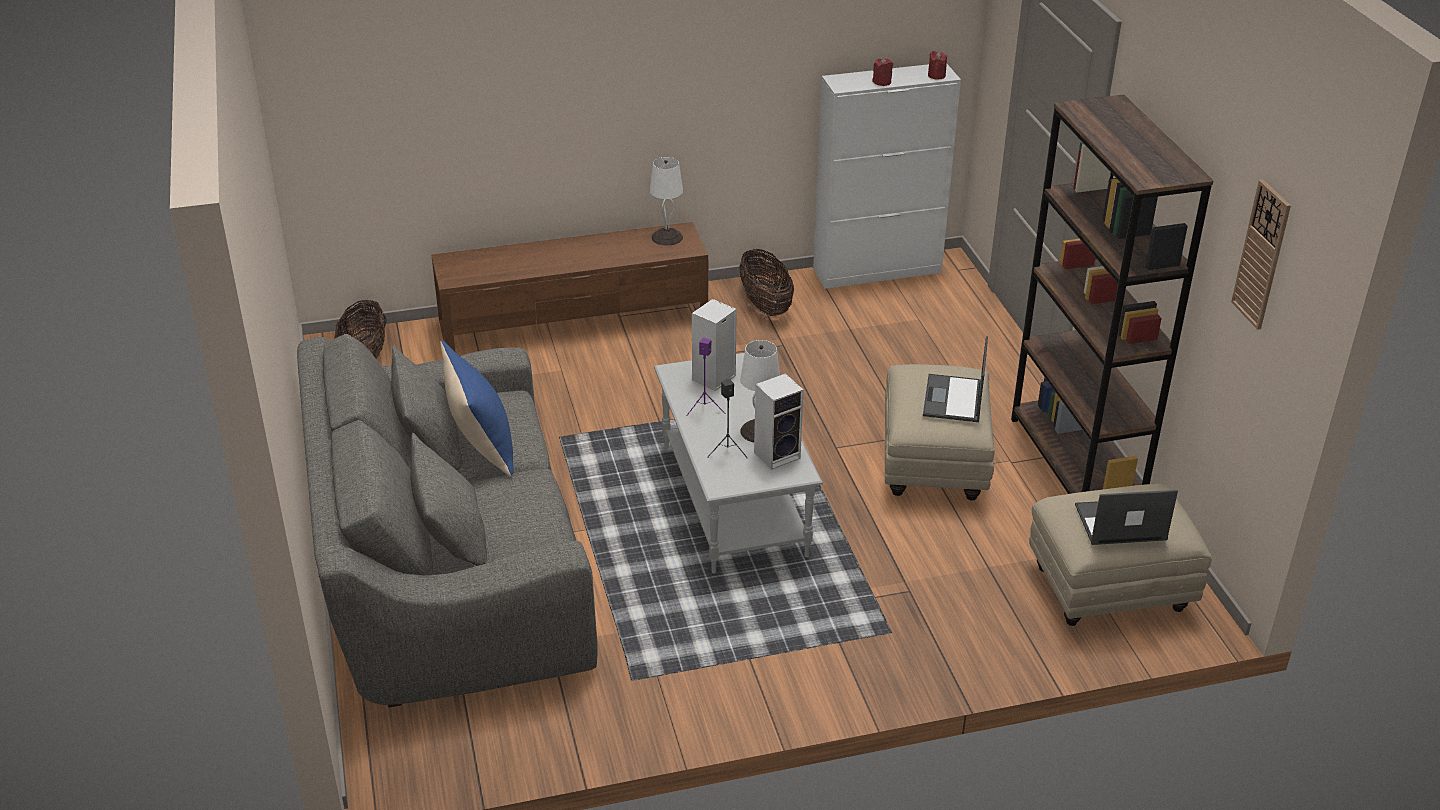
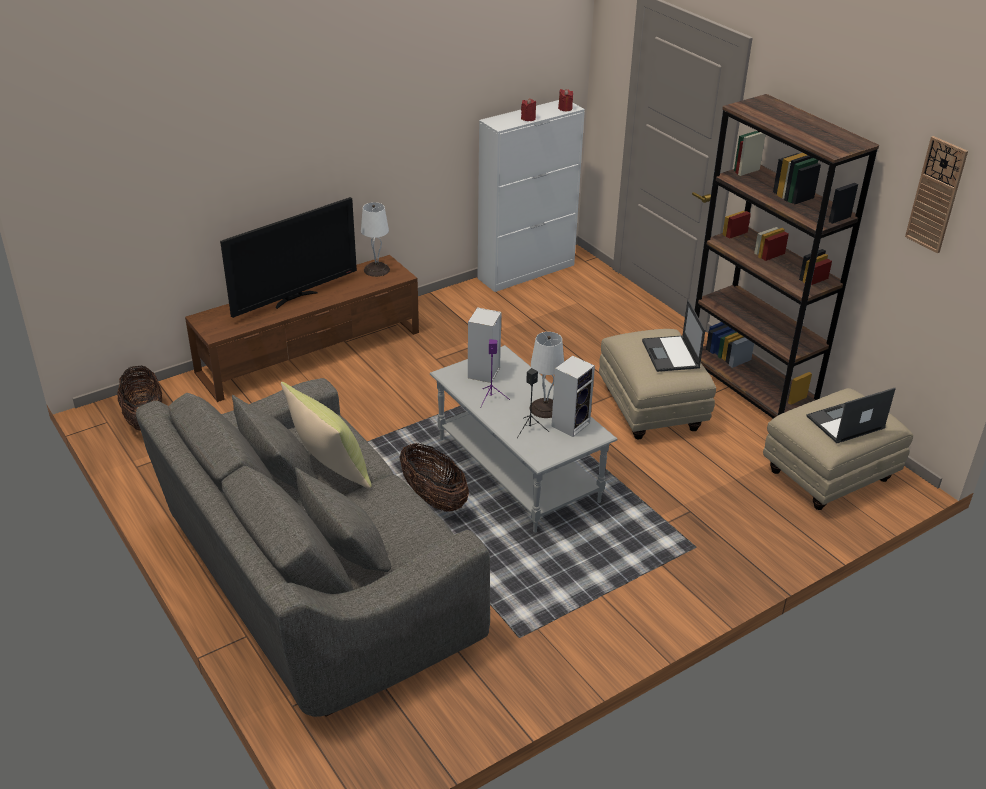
camera: 20 degrees left, 0 degrees up
(481, 446) = (329, 468): blue pillow -> yellow pillow
(558, 254) = (294, 298): none -> television
(765, 305) = (456, 312): basket -> basket (434, 498)

